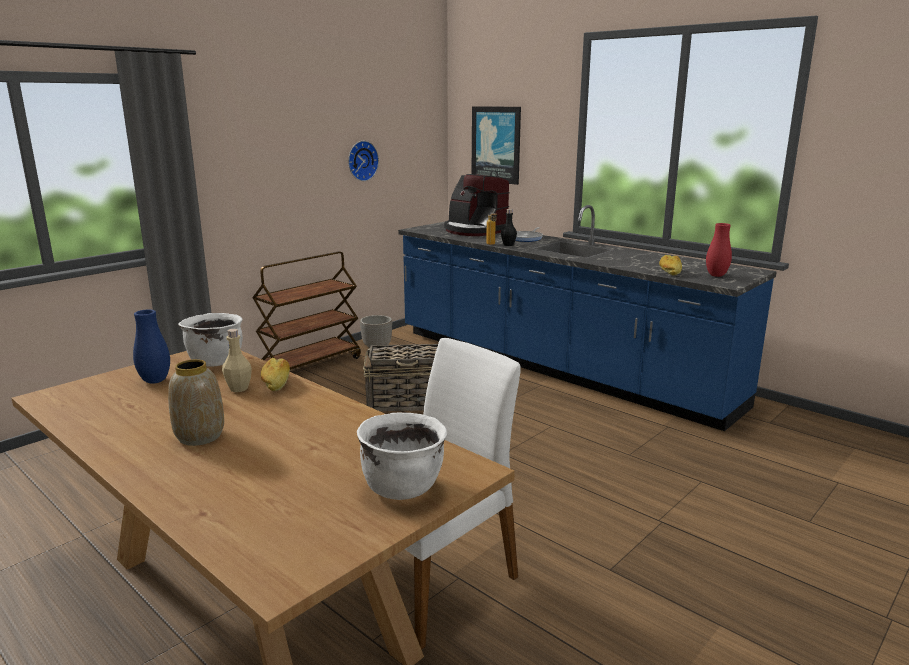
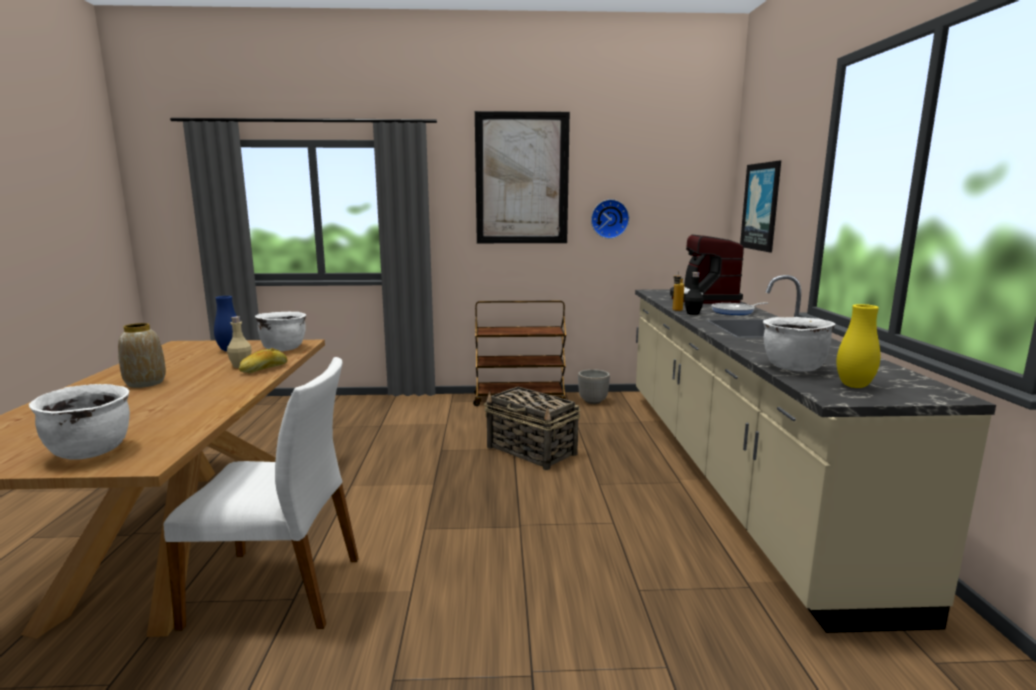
camera: 45 degrees right, 5 degrees down
(281, 121) = (522, 179): none -> picture
(555, 367) = (730, 472): blue counter -> beige counter
(669, 272) = (793, 368): bread -> white cooking pot
(716, 275) = (854, 386): red vase -> yellow vase

